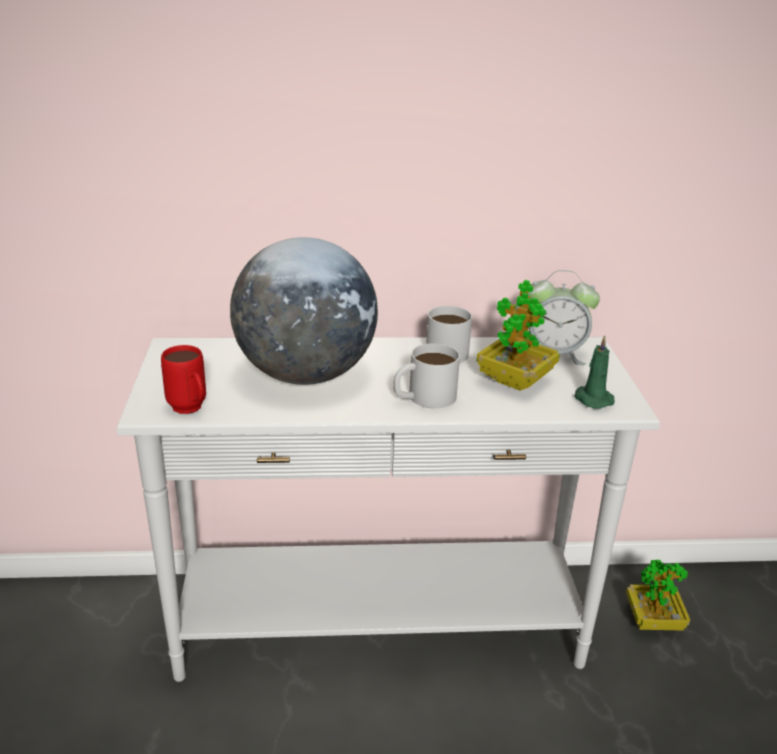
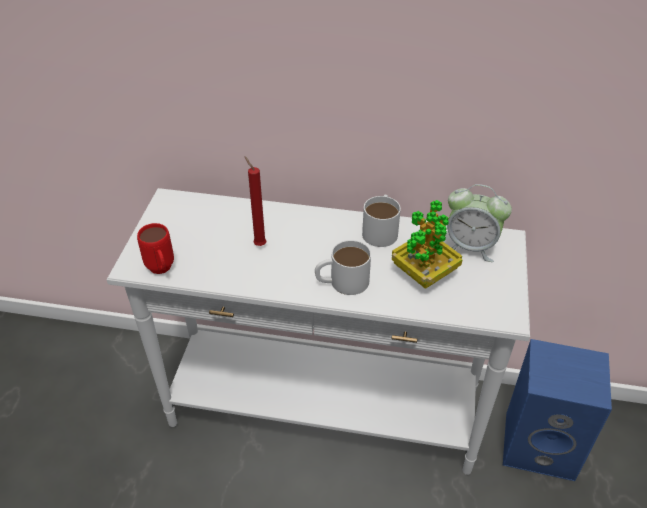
camera: 15 degrees right, 15 degrees up
(305, 375) = (258, 244): globe -> red candle
(592, 399) = (481, 303): green candle -> none
(653, 621) = (541, 444): potted plant -> blue speaker

